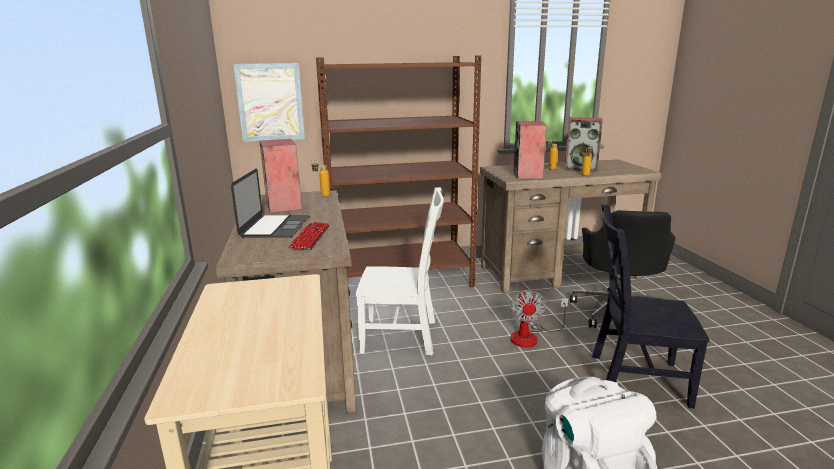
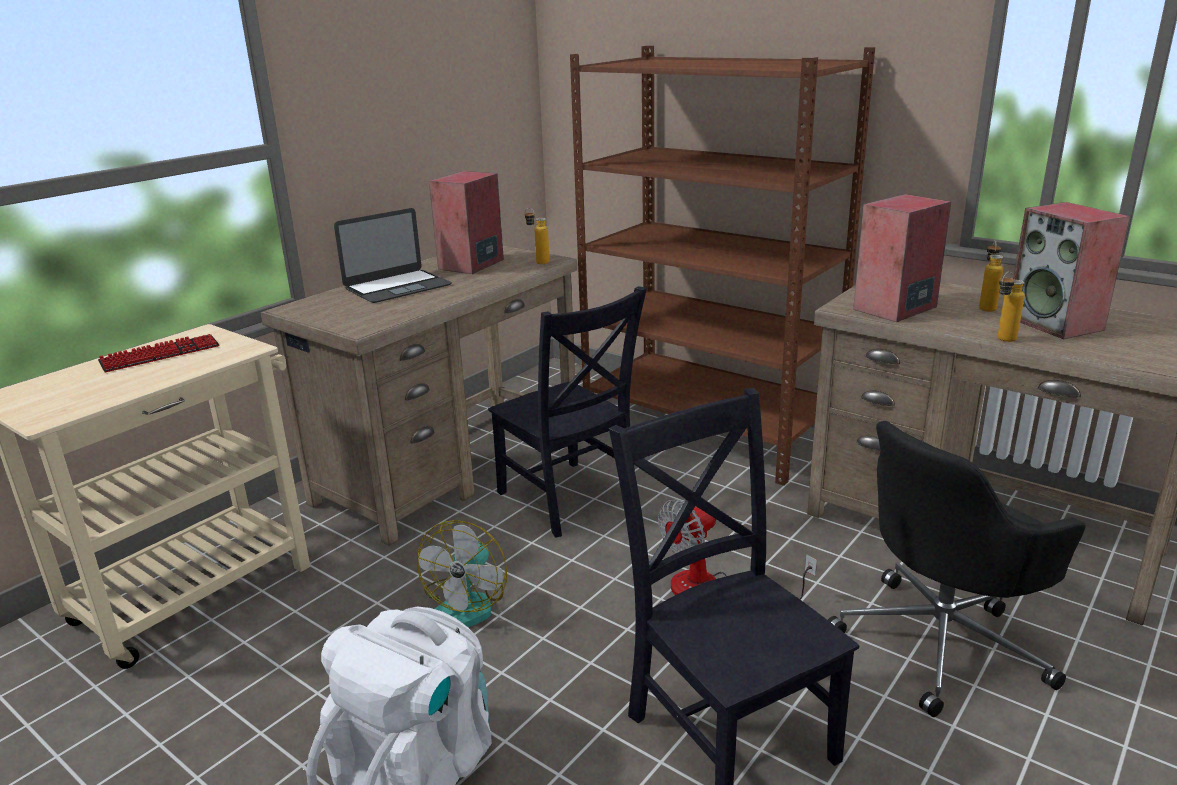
camera: 50 degrees right, 5 degrees up
(270, 102) = (590, 111): picture -> none
(310, 237) = (385, 309): keyboard -> keyboard (160, 355)
(403, 337) = (569, 500): white chair -> black chair
(457, 408) = (467, 605): none -> fan

